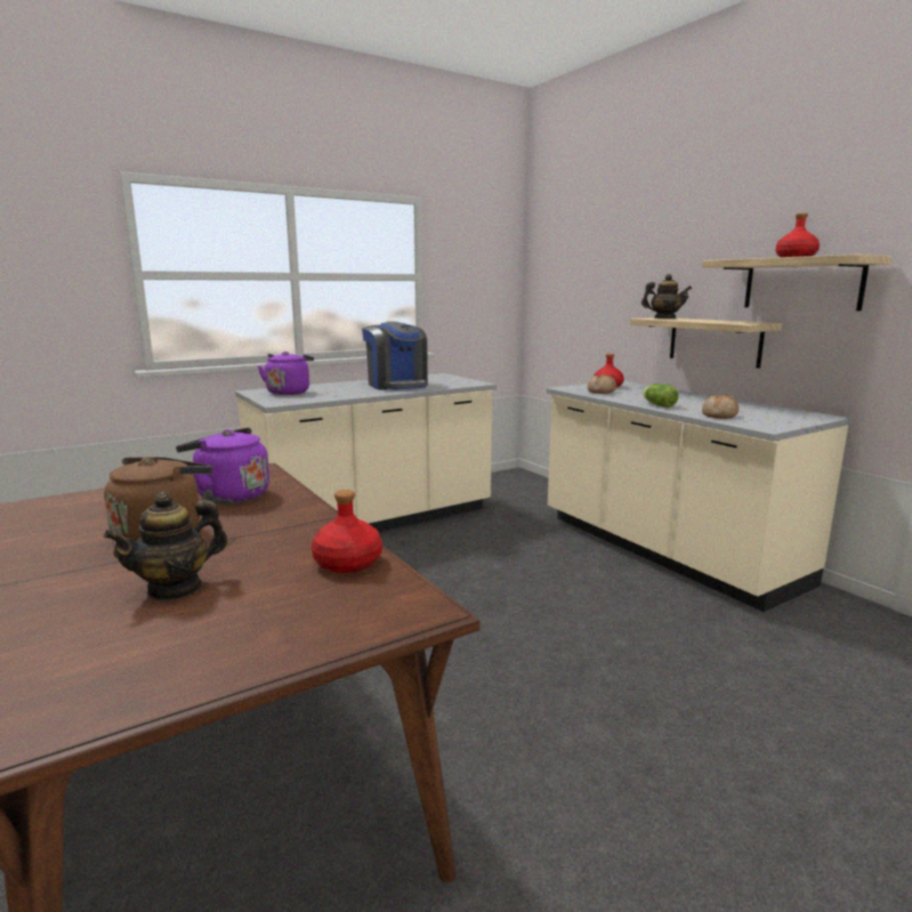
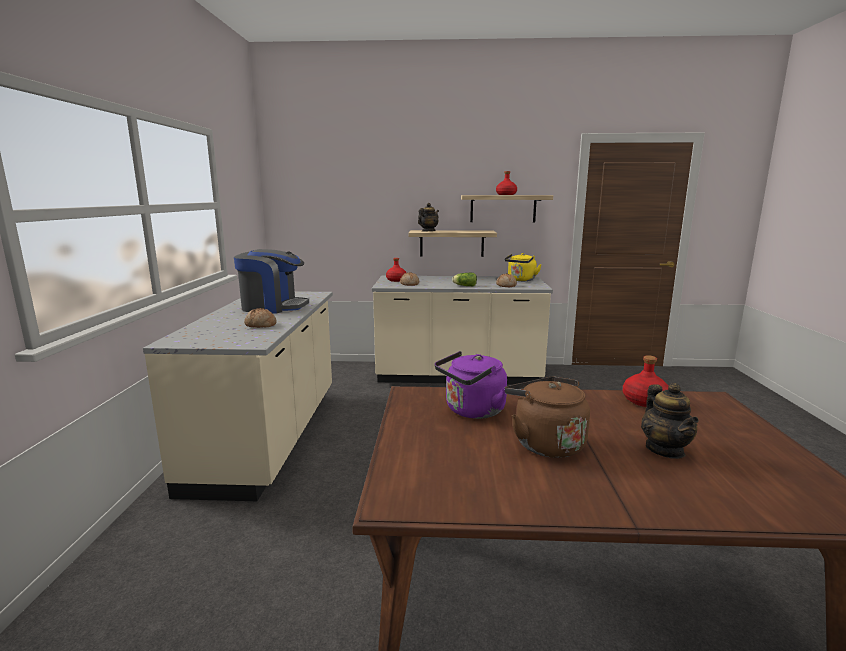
camera: 55 degrees left, 0 degrees up
(289, 392) = (214, 334): purple kettle -> none
(332, 394) = (260, 325): none -> bread
(785, 415) = (521, 280): none -> yellow kettle

